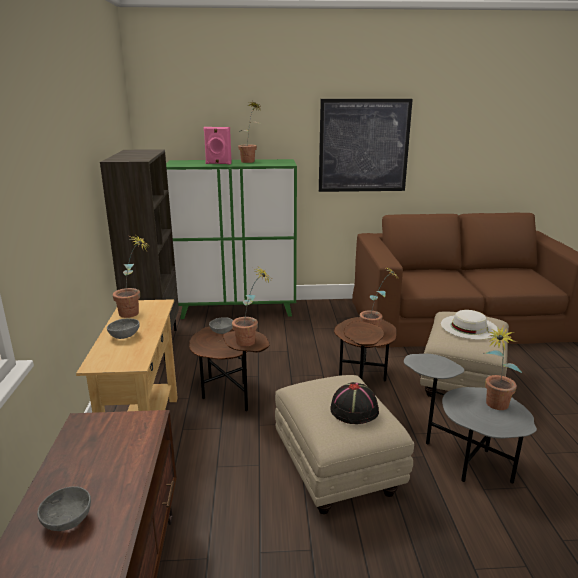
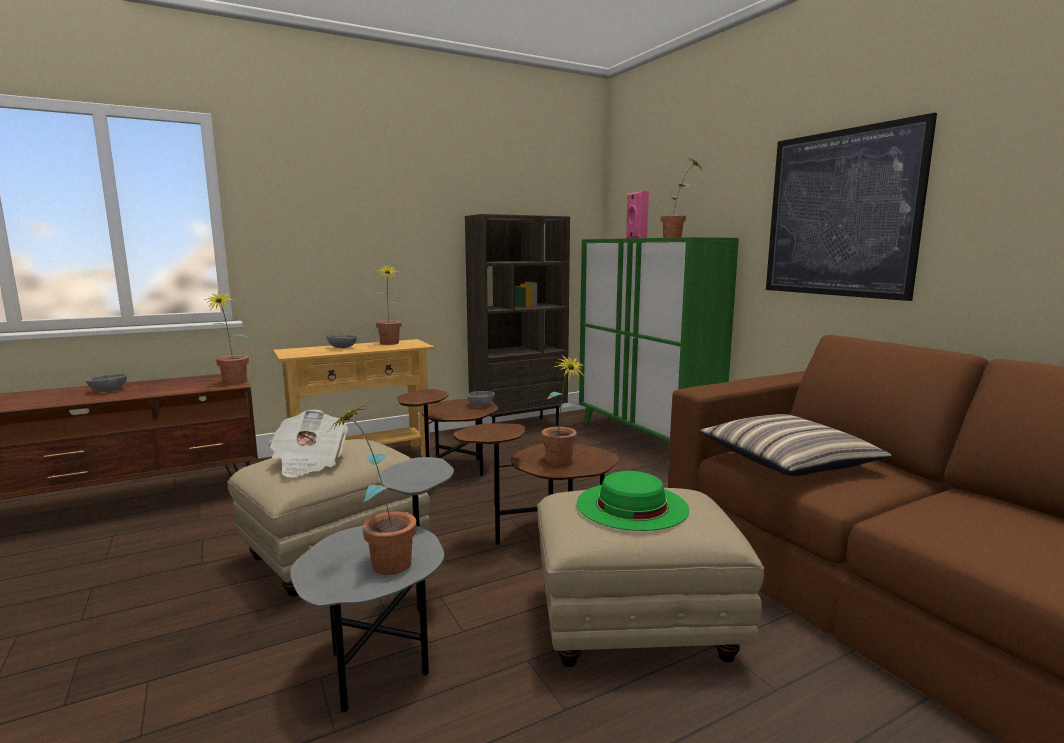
camera: 65 degrees right, 10 degrees down
(251, 342) = (416, 398): potted plant -> potted plant (232, 384)
(354, 409) = (309, 462): black hat -> newspaper
(428, 283) = (788, 461): none -> pillow
(469, 327) = (632, 505): white hat -> green hat

